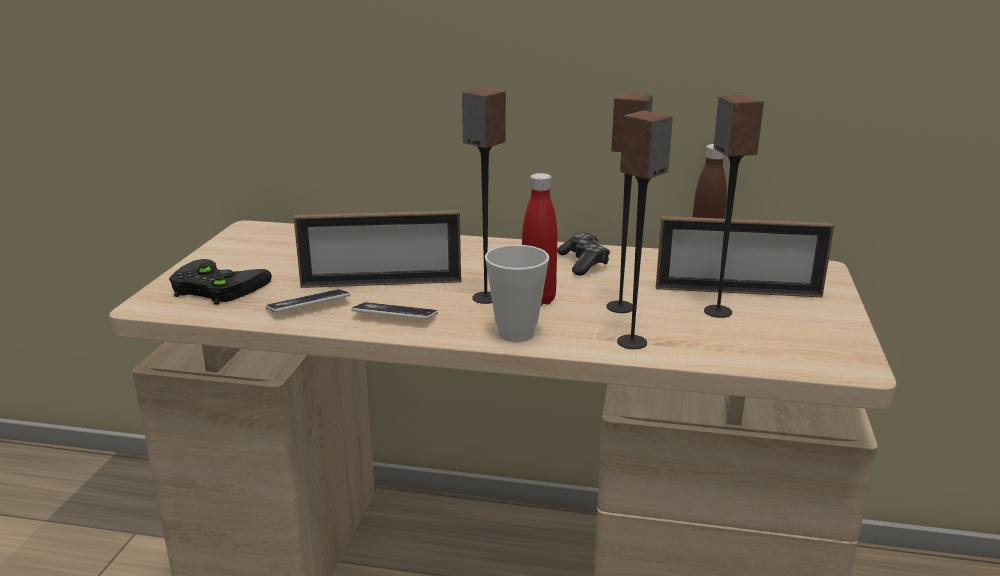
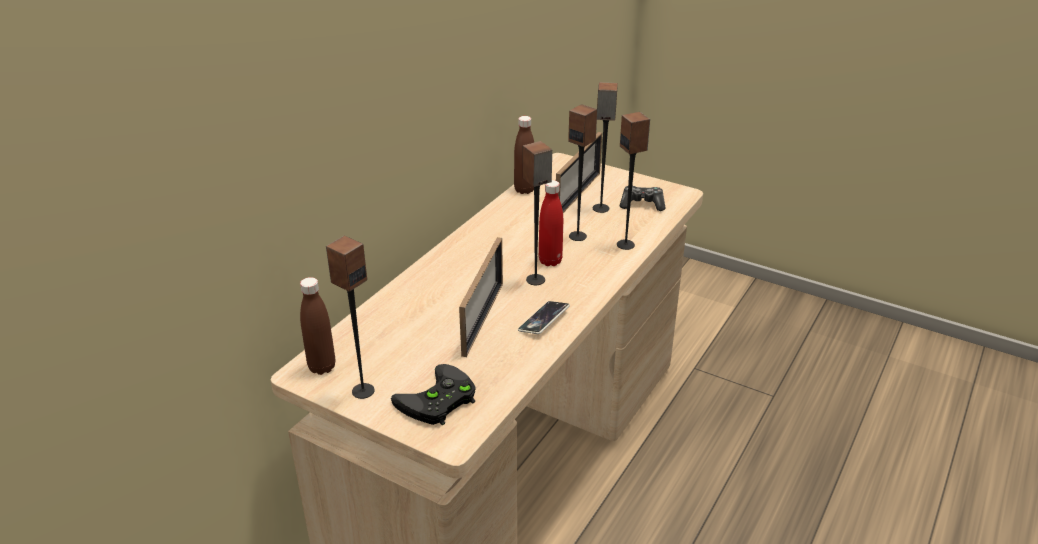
camera: 70 degrees left, 10 degrees up
(227, 254) = (362, 391): none -> speaker
(261, 233) = (322, 367): none -> brown bottle
(308, 306) = (503, 356): phone -> none
(516, 333) = (595, 279): cup -> none
(583, 263) = (501, 231): game controller -> game controller (642, 204)

